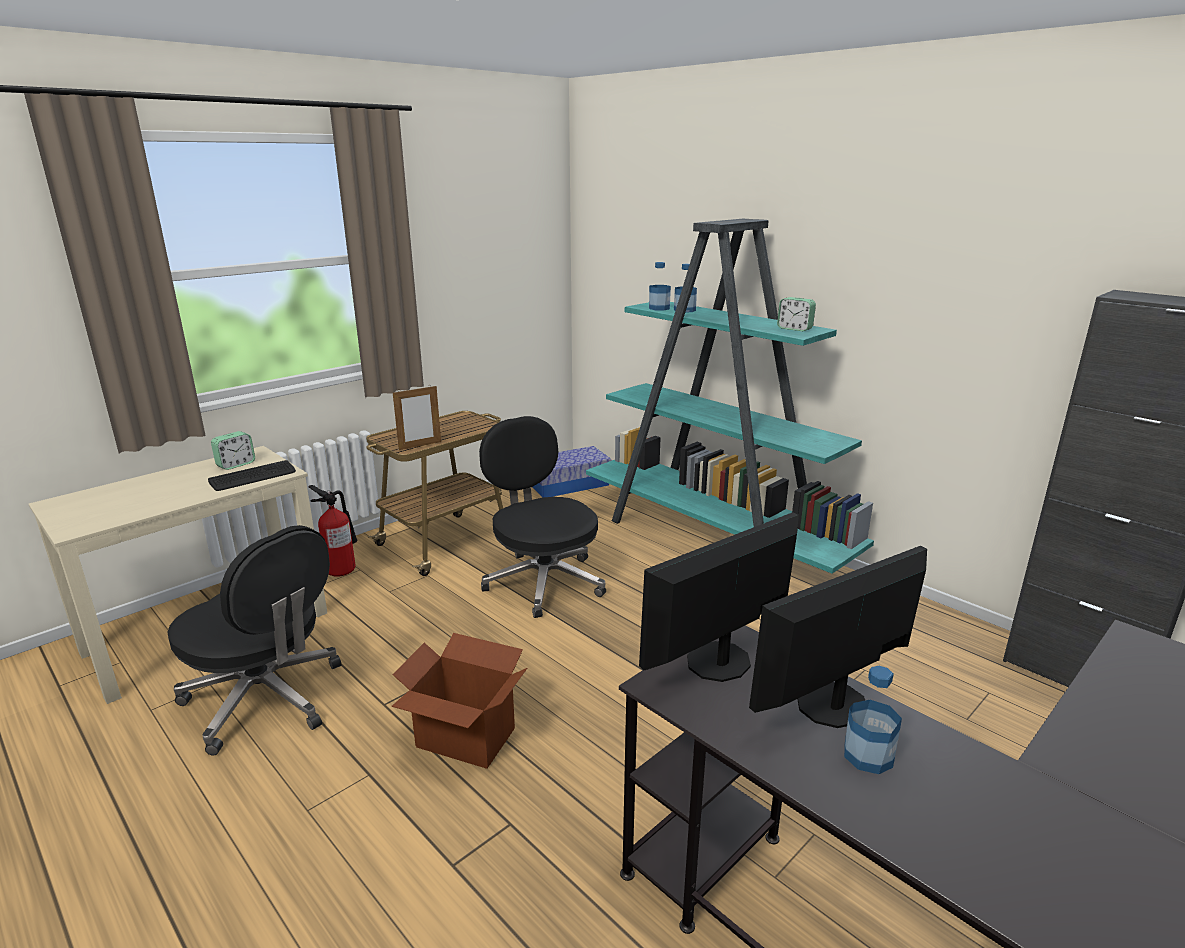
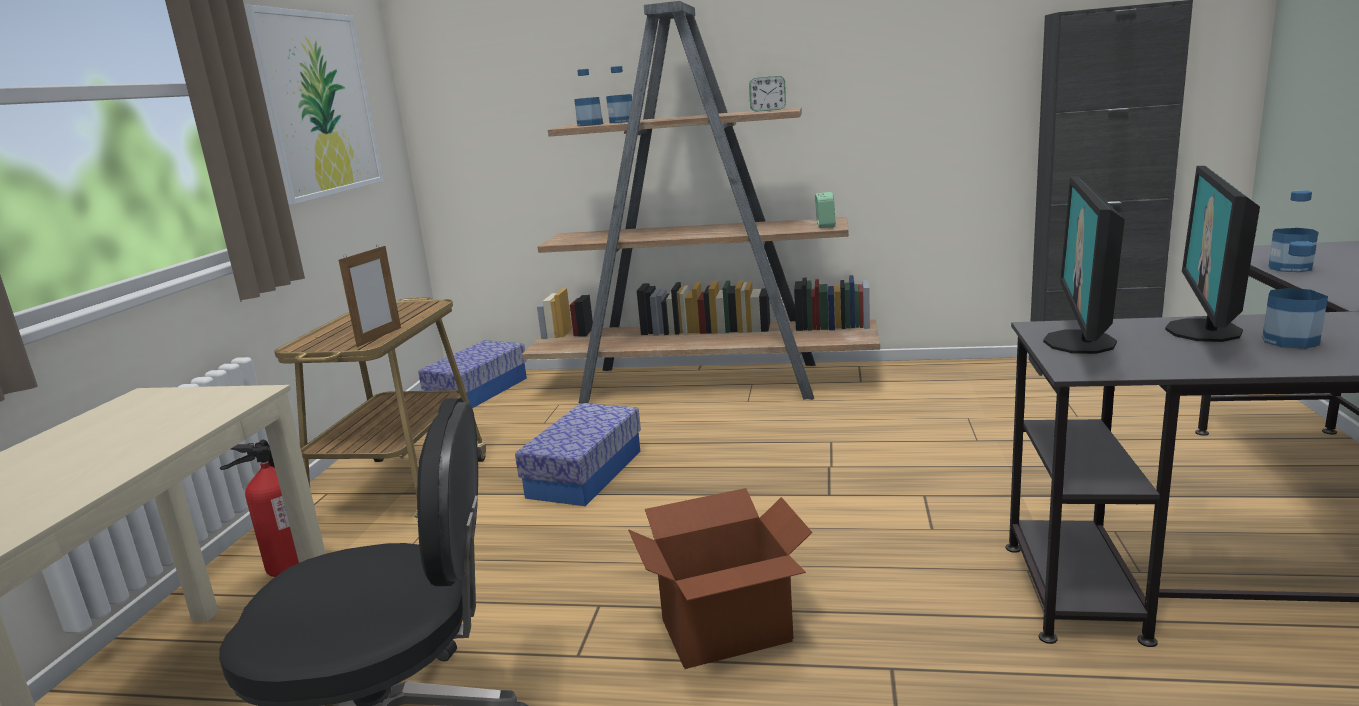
camera: 35 degrees left, 5 degrees down
(236, 464) = (136, 412): alarm clock -> alarm clock (825, 225)
(253, 477) = (204, 411): keyboard -> none
(478, 261) = (316, 104): none -> picture
(543, 581) = (585, 473): black office chair -> storage box
(713, 540) = (705, 383): turquoise bookcase -> brown bookcase
(1114, 683) = (1289, 268): none -> bottle

